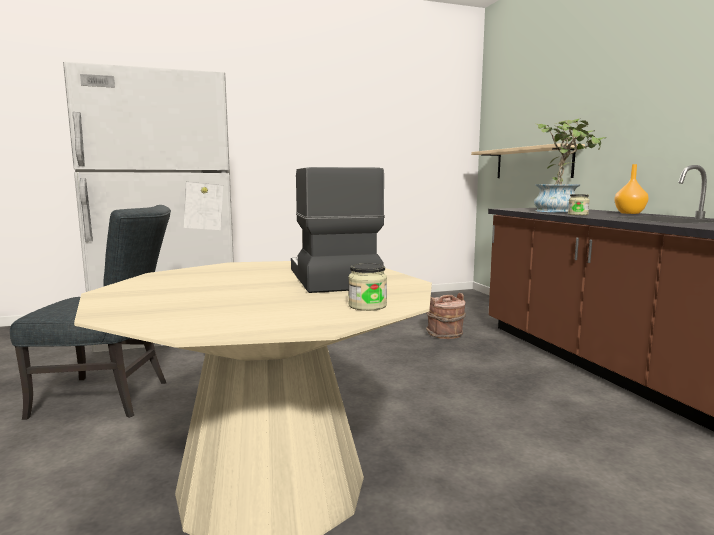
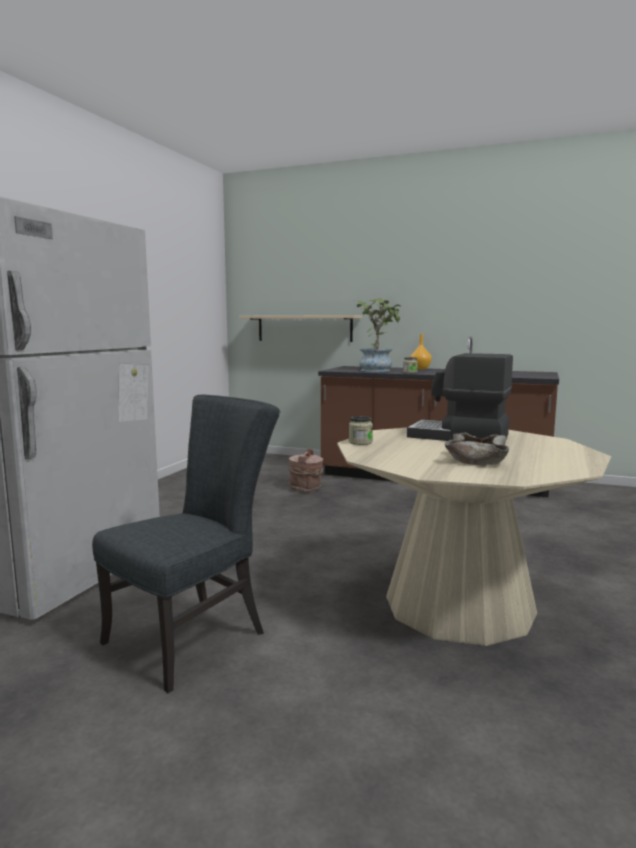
camera: 50 degrees left, 0 degrees up
(199, 296) = (477, 460): none -> beige bowl
(367, 306) = (551, 443): jar -> jar (360, 442)

